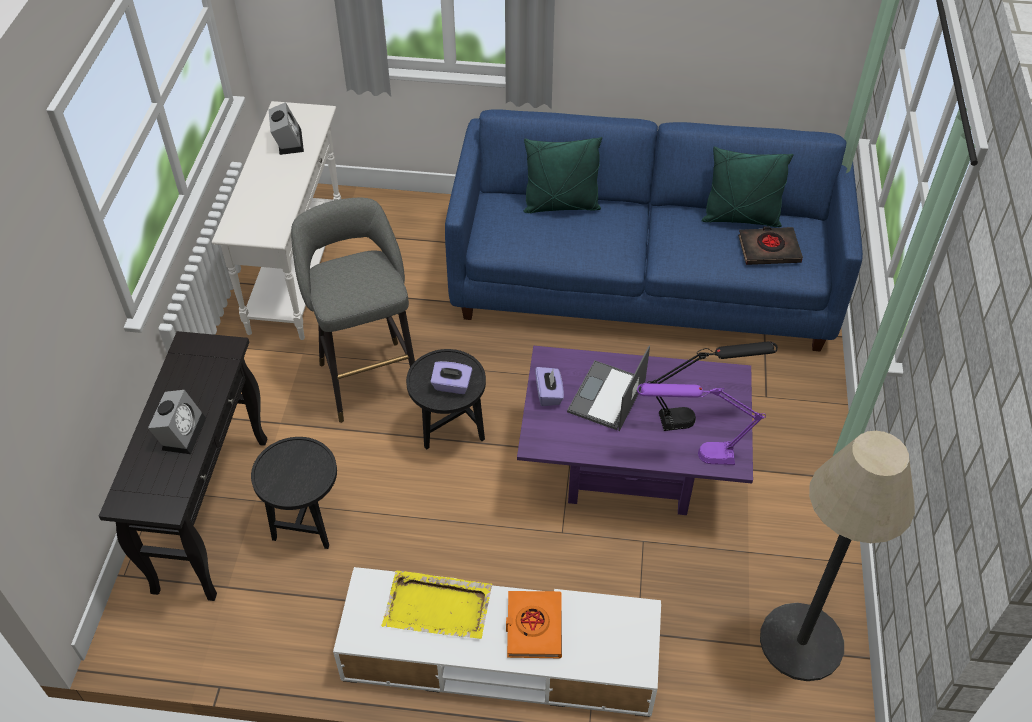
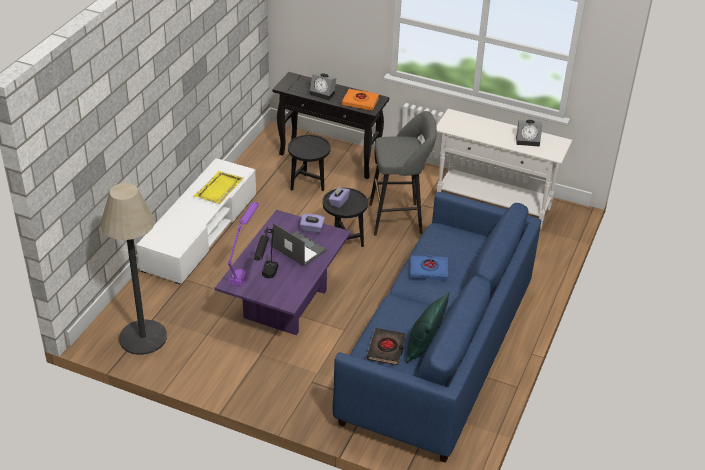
camera: 105 degrees right, 10 degrees down
(533, 627) = (191, 214): orange book -> orange book (360, 102)
(561, 205) = (466, 267): green pillow -> none
(588, 239) = (429, 270): none -> blue book

